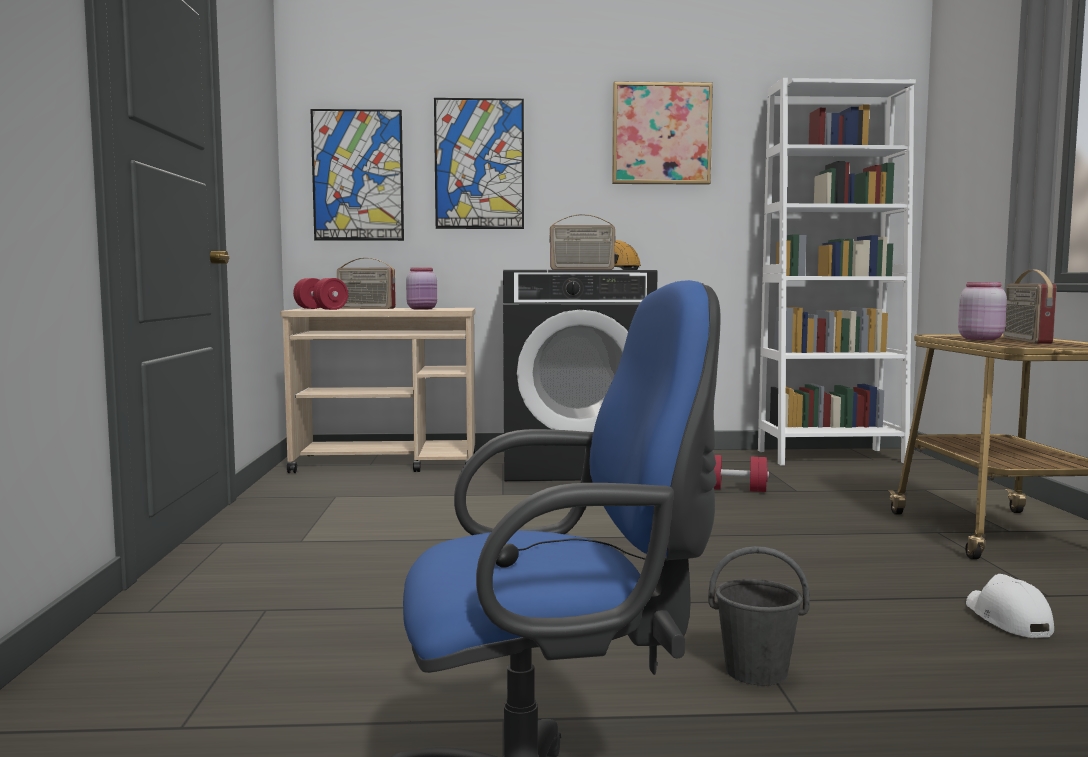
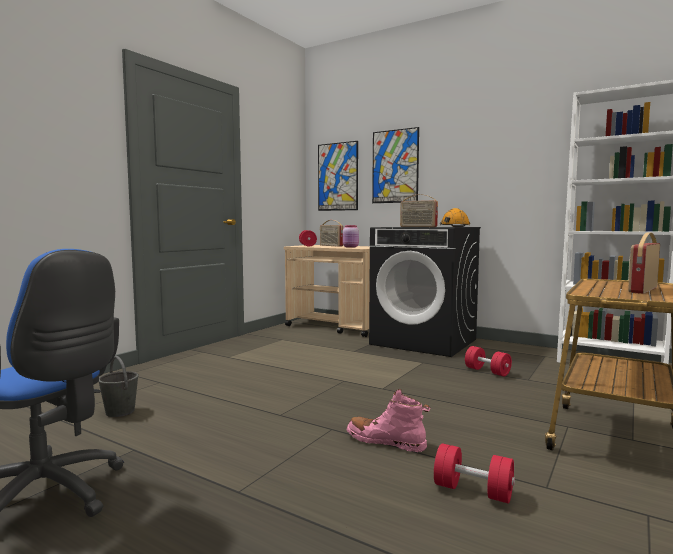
camera: 35 degrees right, 0 degrees up
(661, 134) = (501, 139): picture -> none
(755, 671) = (265, 466): grey bucket -> grey bucket (120, 411)
(816, 597) = (386, 442): none -> pink boot
(980, 339) = (600, 285): pink jar -> none
(1007, 620) = (473, 491): white cap -> red dumbbell

